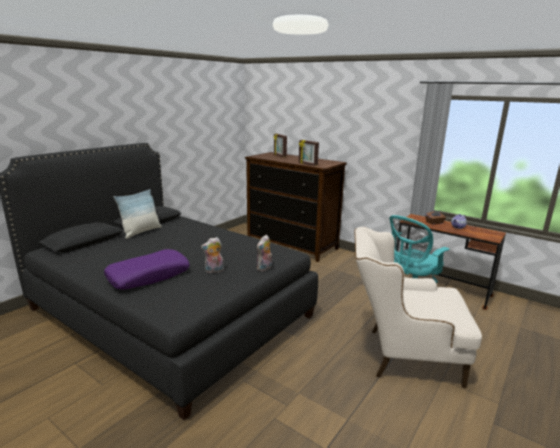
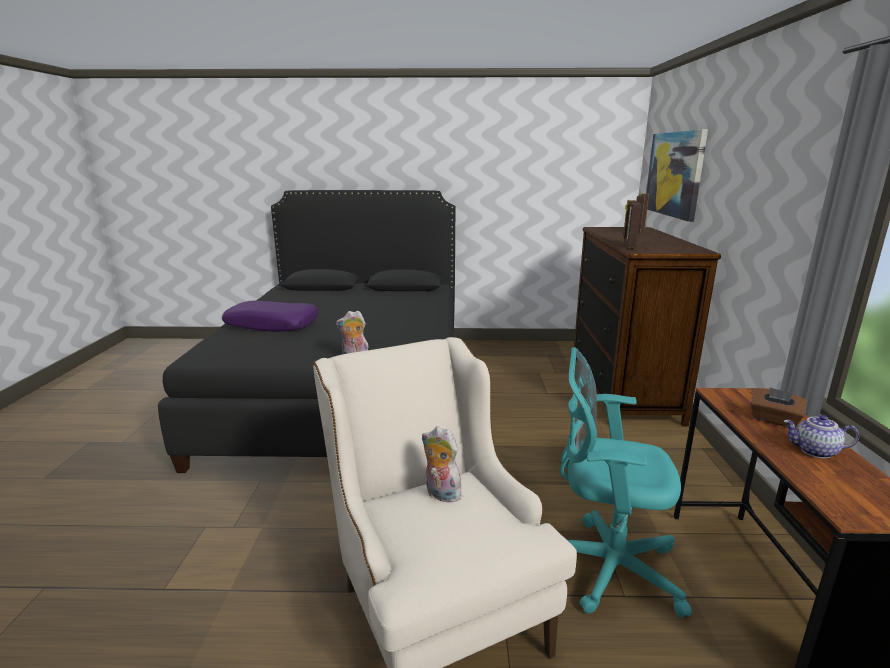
camera: 55 degrees right, 0 degrees up
(141, 232) = (374, 292): pillow -> none
(214, 271) = (316, 342): plush toy -> plush toy (440, 494)
(287, 122) = (674, 174): none -> picture

